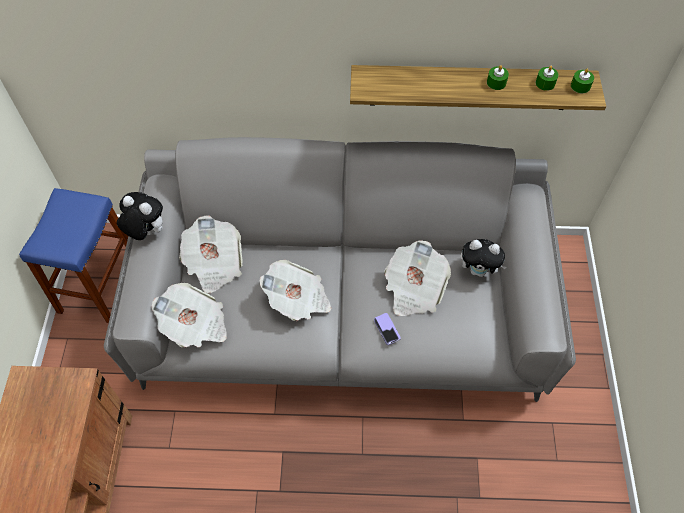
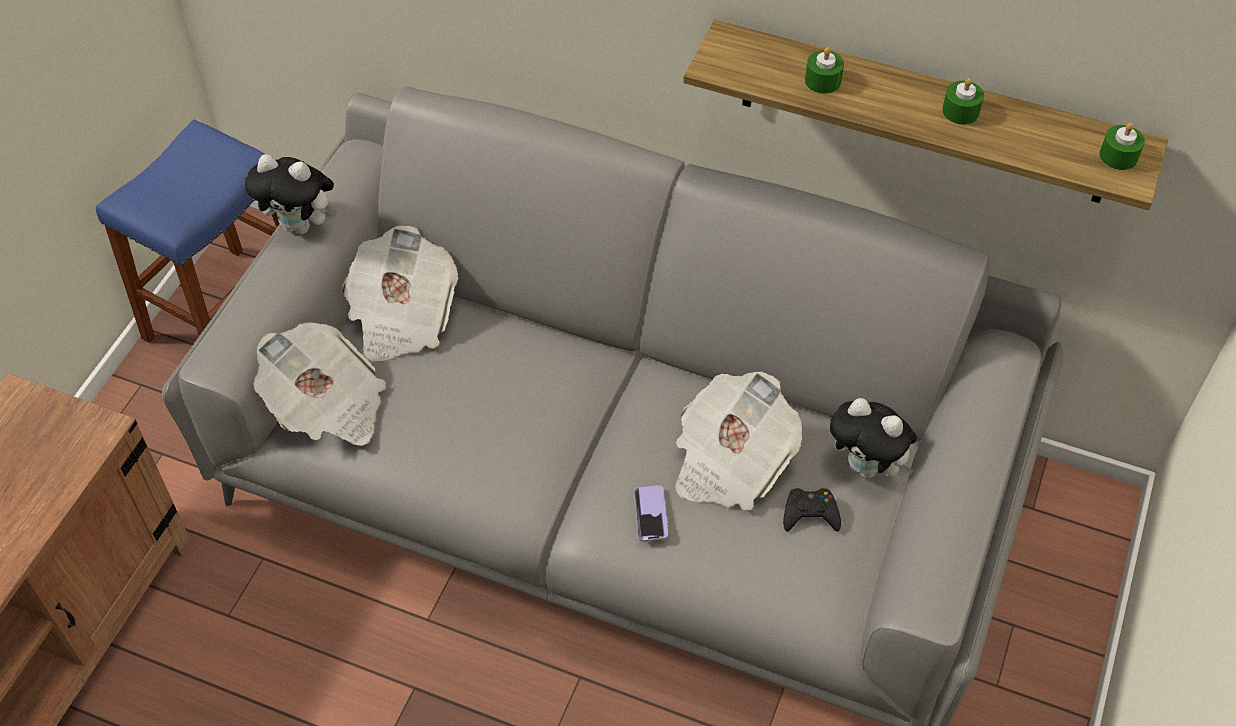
camera: 20 degrees right, 5 degrees down
(146, 232) = (301, 225): plush toy -> plush toy turned 150 degrees clockwise
(298, 300) = (517, 418): newspaper -> none
(463, 303) = (810, 514): none -> black game controller
(545, 83) = (1052, 135): green candle -> green candle (822, 80)

